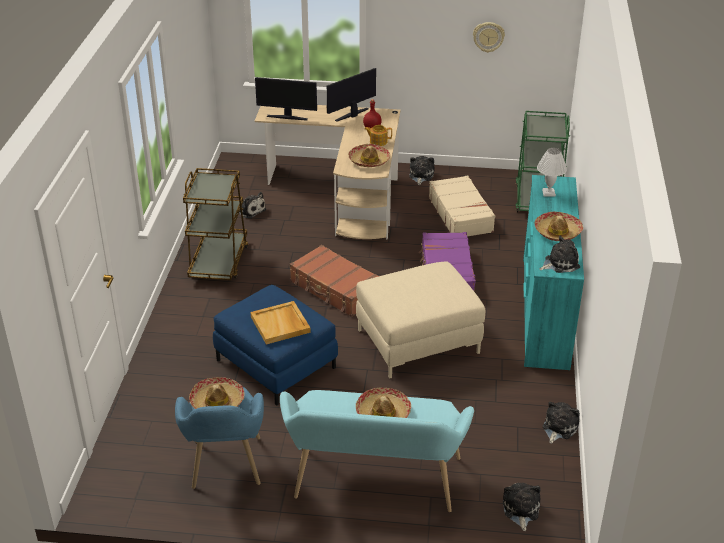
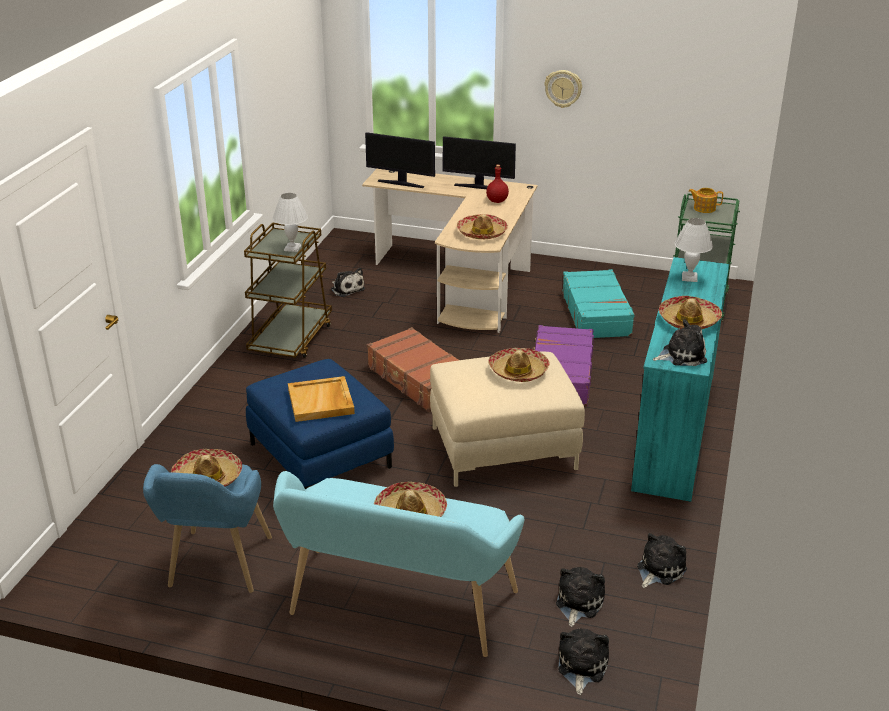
camera: 10 degrees right, 5 degrees down
(220, 191) = (292, 248): none -> white table lamp
(352, 115) = (478, 187): monitor -> monitor turned 135 degrees counterclockwise
(378, 141) = (499, 214): teapot -> teapot (704, 208)
(420, 175) = (559, 269): plush toy -> plush toy (578, 603)
(428, 282) = (518, 371): none -> hat
(461, 215) = (596, 314): beige suitcase -> turquoise suitcase
(488, 36) = (648, 101): wall clock -> wall clock (563, 88)

